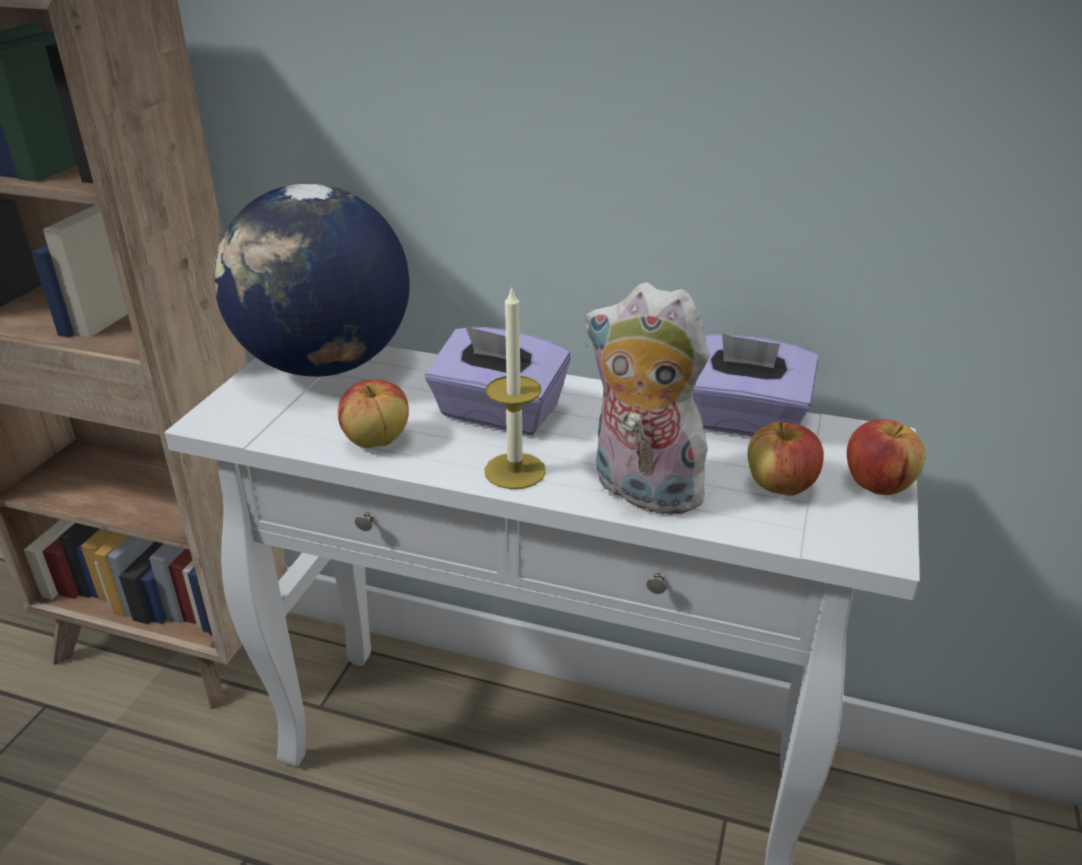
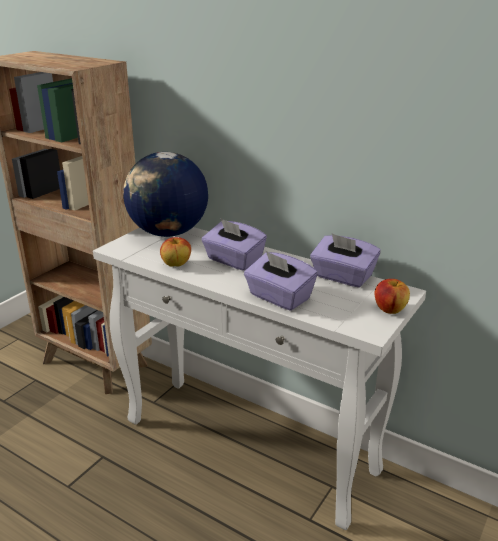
camera: 15 degrees right, 5 degrees down
(515, 471) = (229, 283): candle -> none
(640, 491) = (279, 297): plush toy -> purple tissue box
(779, 487) = (343, 304): apple -> none

